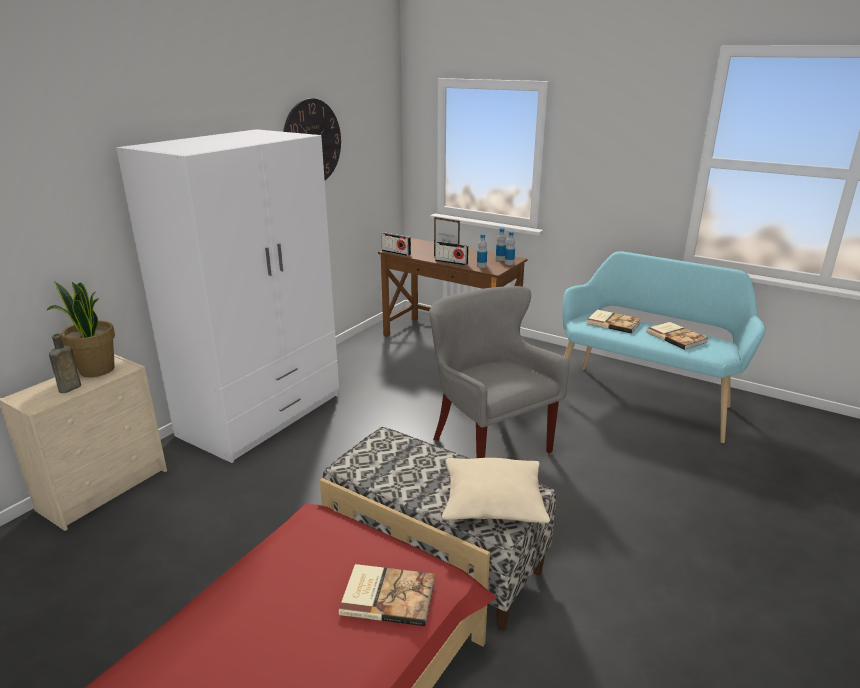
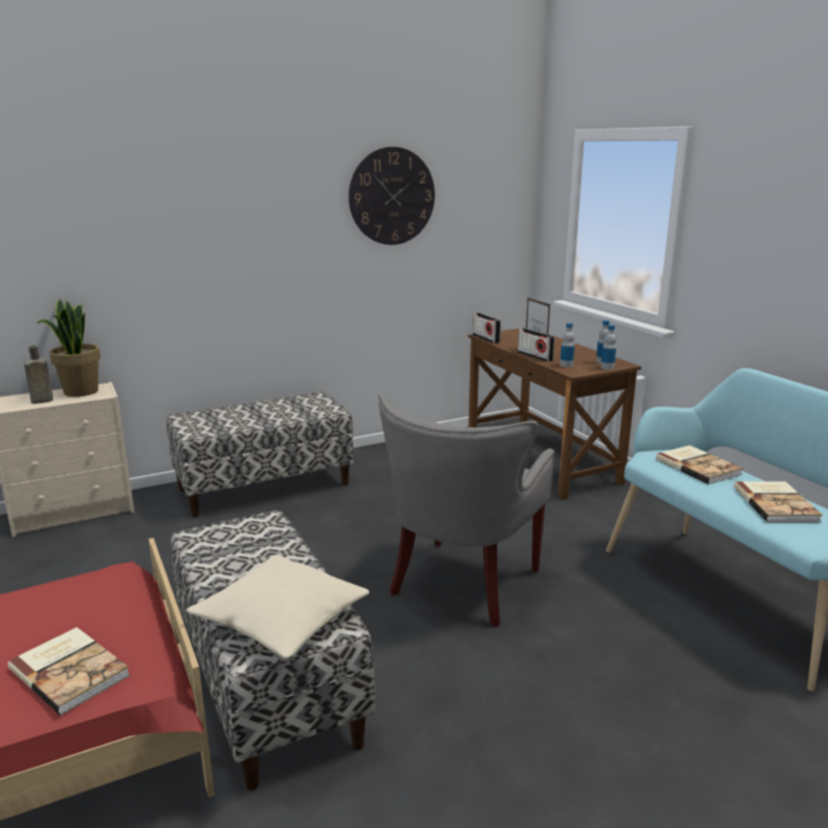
camera: 30 degrees right, 5 degrees down
(262, 415) = (264, 486): white wardrobe -> bench
(489, 444) = (461, 584): grey armchair -> grey armchair turned 150 degrees counterclockwise

